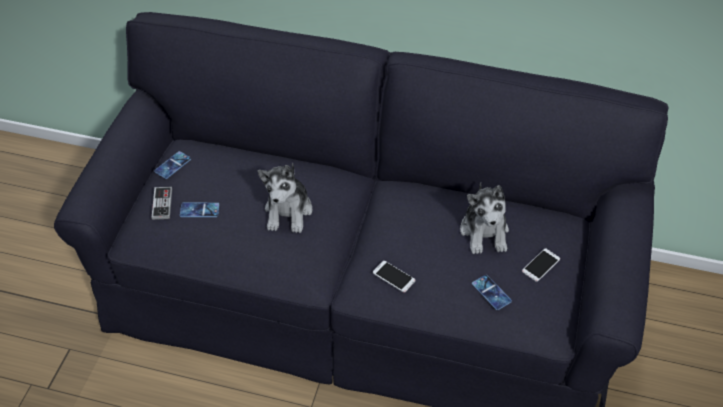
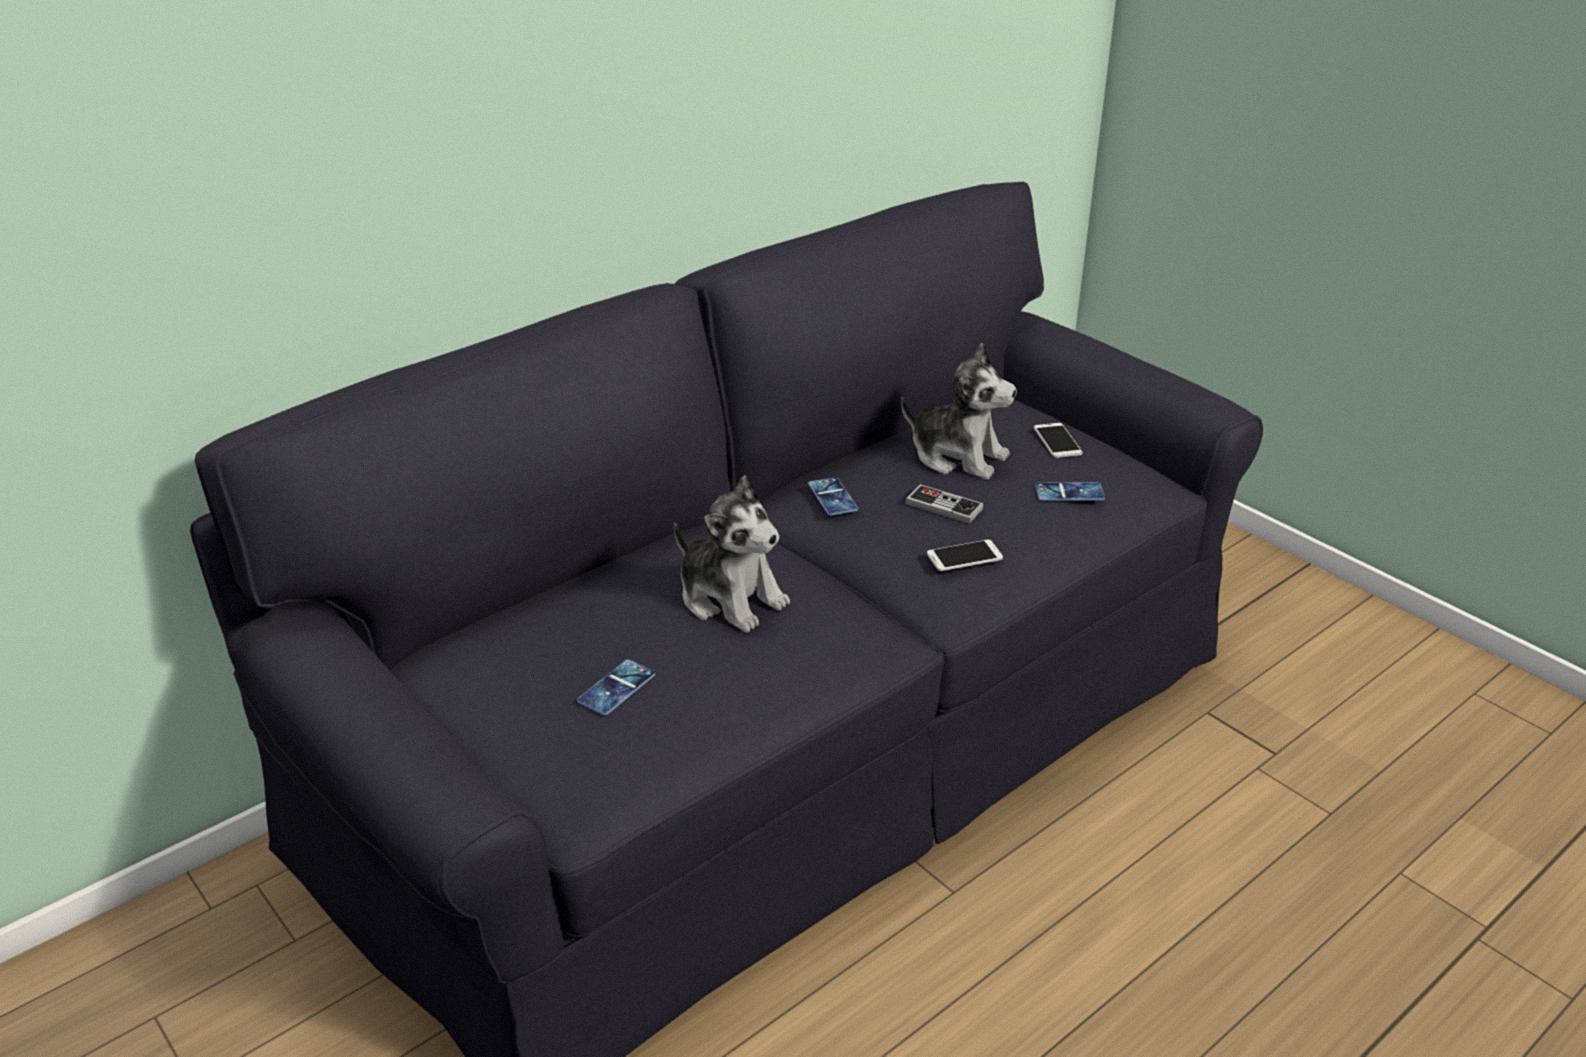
camera: 55 degrees left, 15 degrees down
(162, 204) = (546, 727): game controller -> game controller (944, 506)
(173, 165) = (465, 682): phone -> phone (832, 497)

